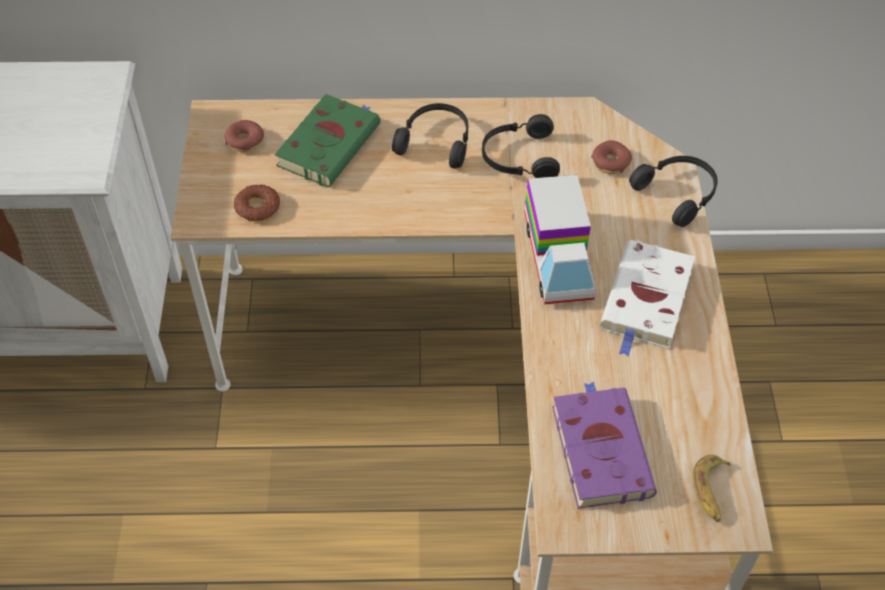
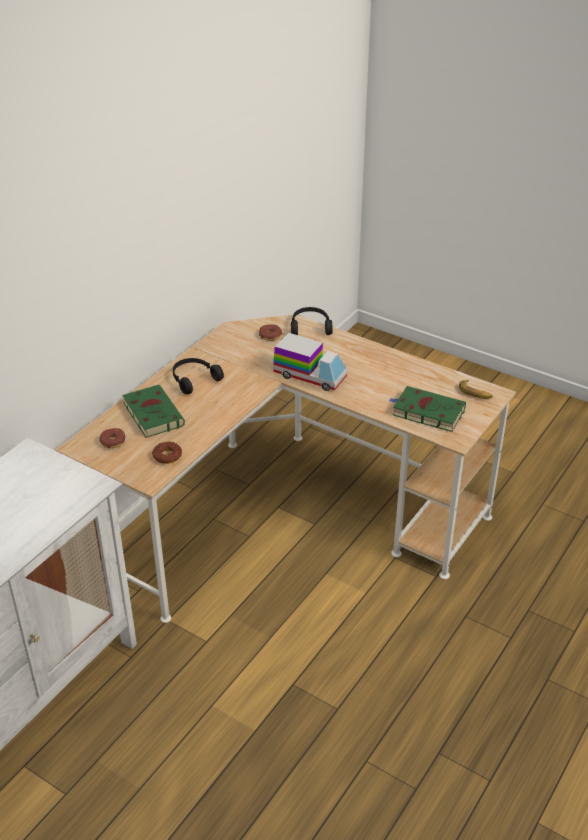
camera: 55 degrees left, 15 degrees down
(518, 158) = (235, 360): black headphones -> none
(599, 448) = (426, 412): purple book -> green book
(646, 301) = (361, 363): white book -> none

